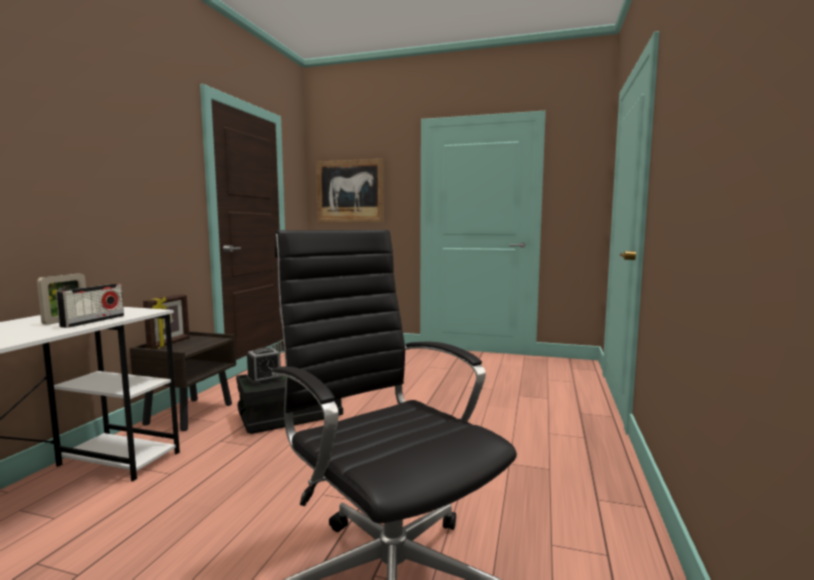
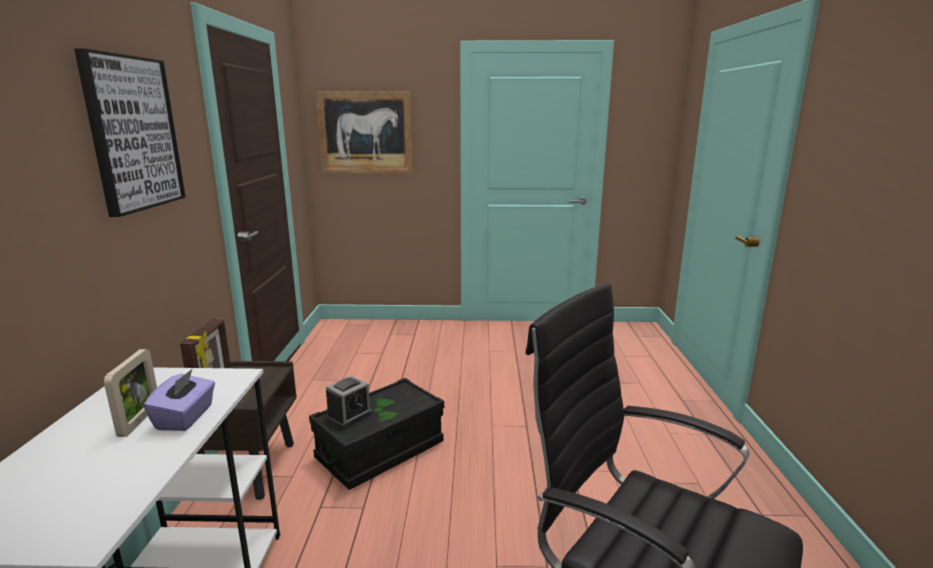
camera: 15 degrees left, 10 degrees up
(93, 321) = (186, 417): radio -> purple tissue box
(130, 153) = (133, 134): none -> picture

